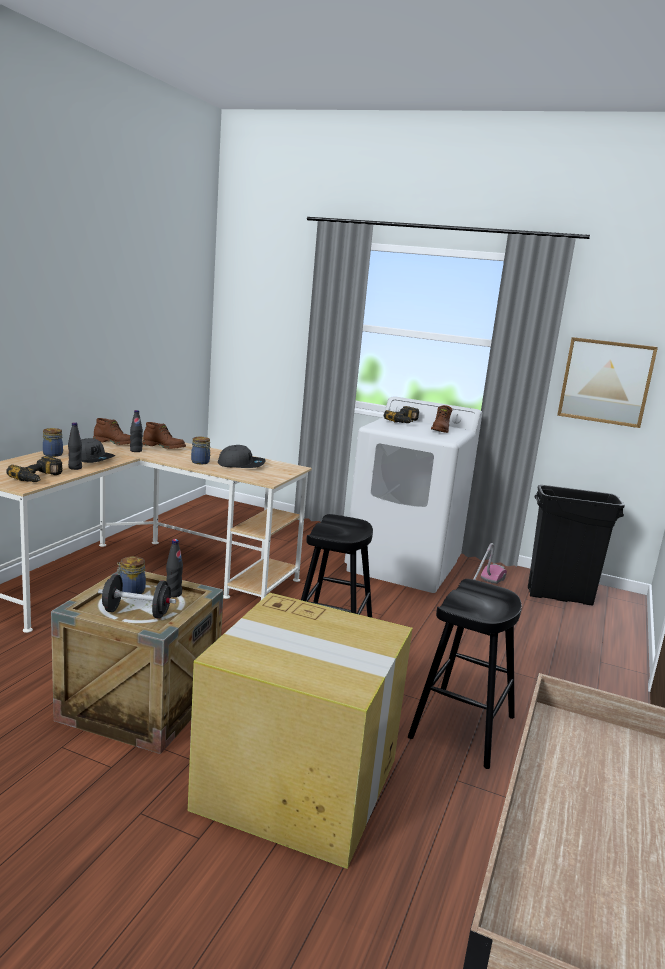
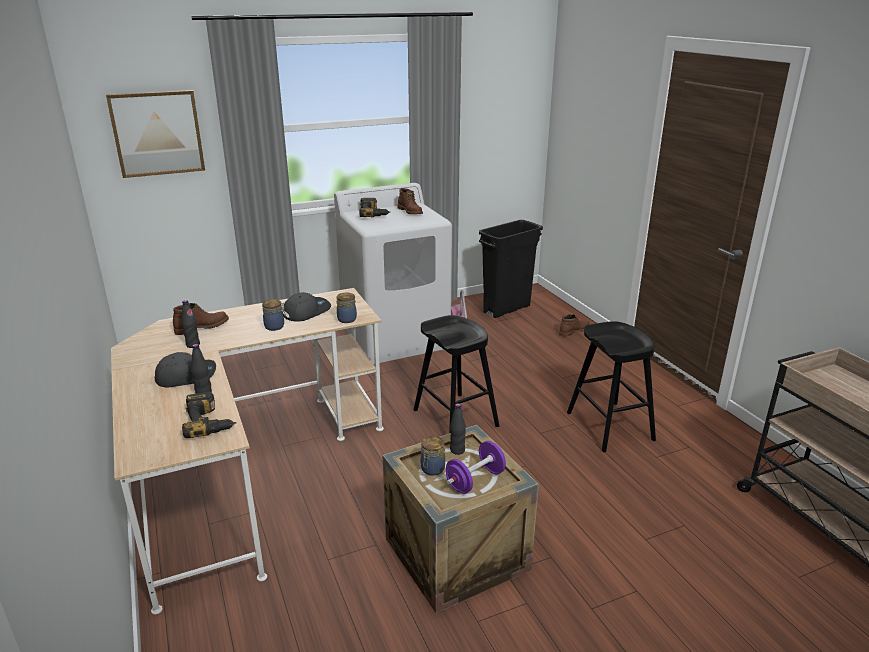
camera: 45 degrees left, 10 degrees up
(53, 454) = (137, 392): jar -> jar (346, 319)
(115, 443) = (149, 347): brown boot -> brown boot (573, 331)
(136, 613) = (475, 480): black dumbbell -> purple dumbbell
(300, 784) = (615, 520): cardboard box -> none
(605, 382) = (492, 133): picture -> picture (157, 133)

